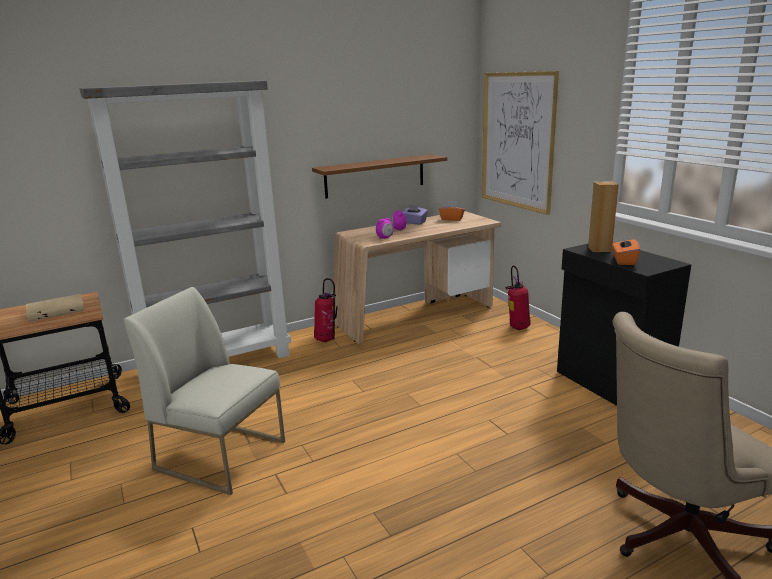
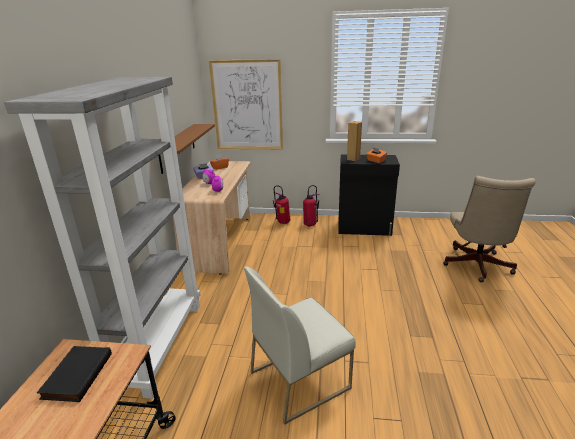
camera: 55 degrees left, 5 degrees up
(56, 310) = (76, 375): beige book -> black book
(327, 340) = (201, 283): fire extinguisher -> fire extinguisher (310, 224)

